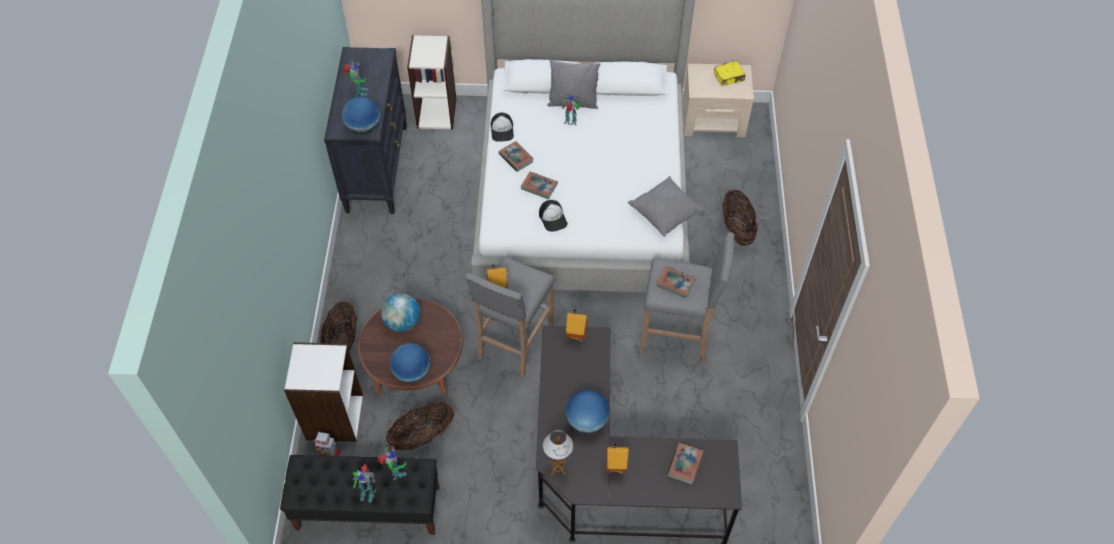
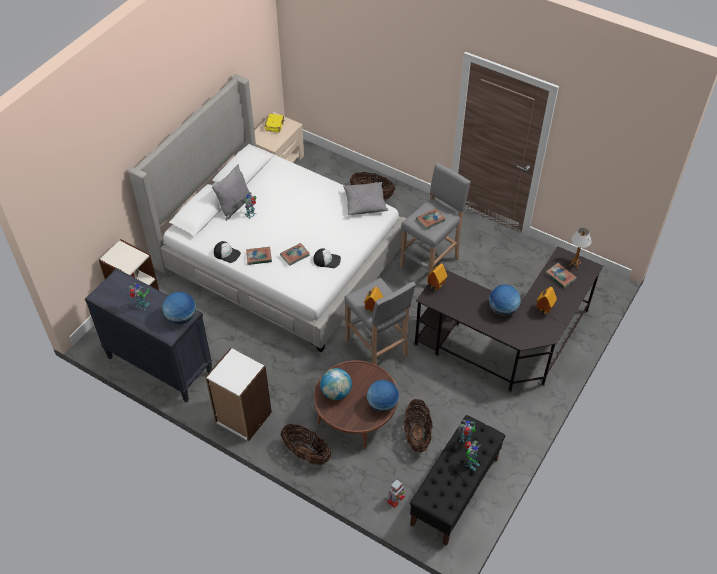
camera: 60 degrees left, 5 degrees down
(334, 417) = (367, 484): white bookcase -> white bookcase (243, 418)
(558, 468) = (527, 339): table lamp -> table lamp (574, 264)

